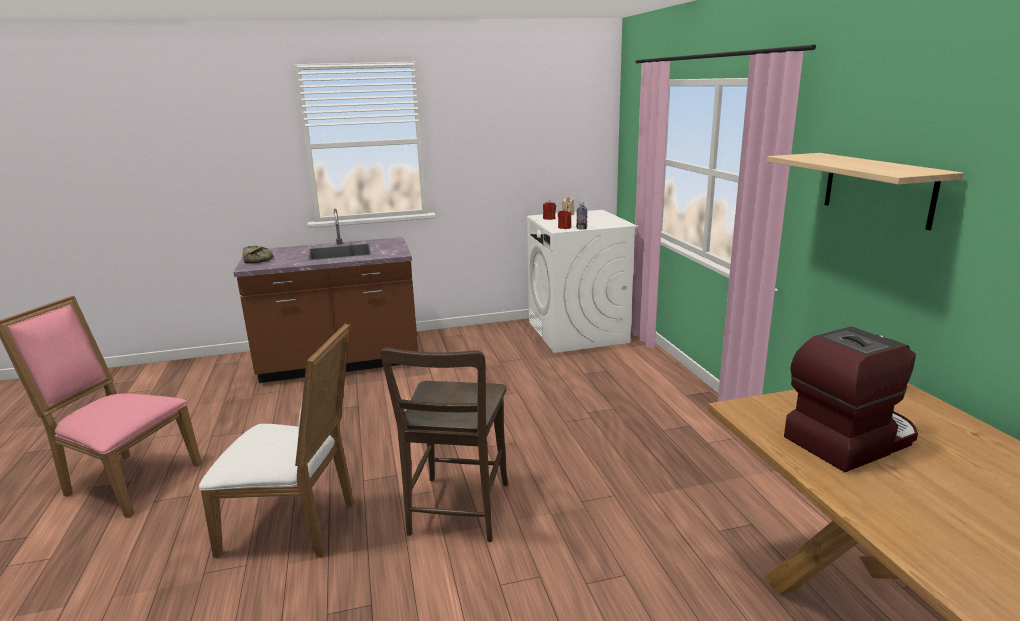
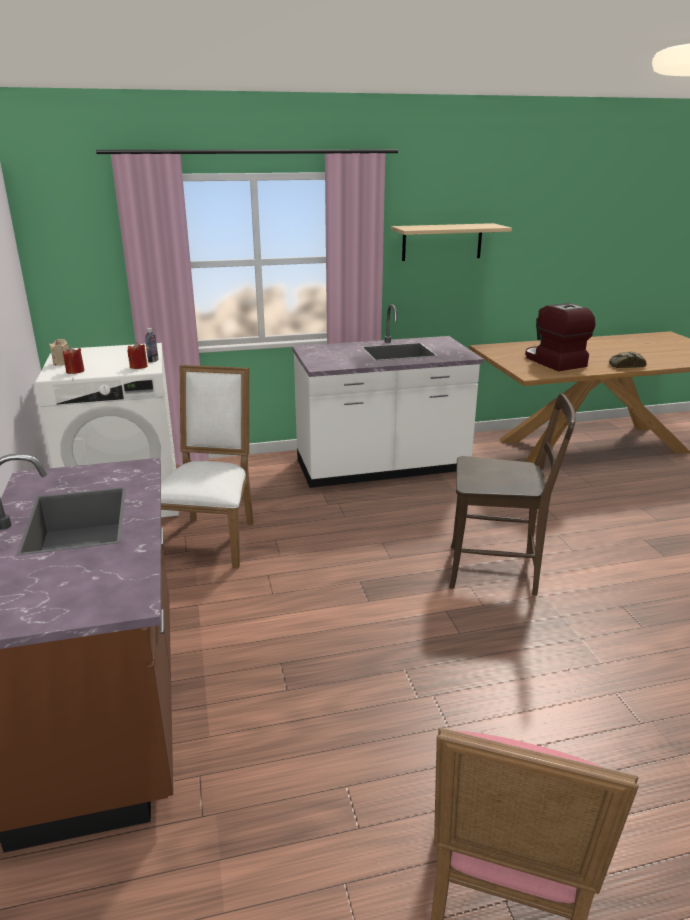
camera: 90 degrees left, 5 degrees up
(258, 259) = (65, 605): bread -> bread (625, 365)
(297, 525) = (547, 668): white chair -> white chair (212, 538)
(690, 442) = (382, 468): none -> white counter

